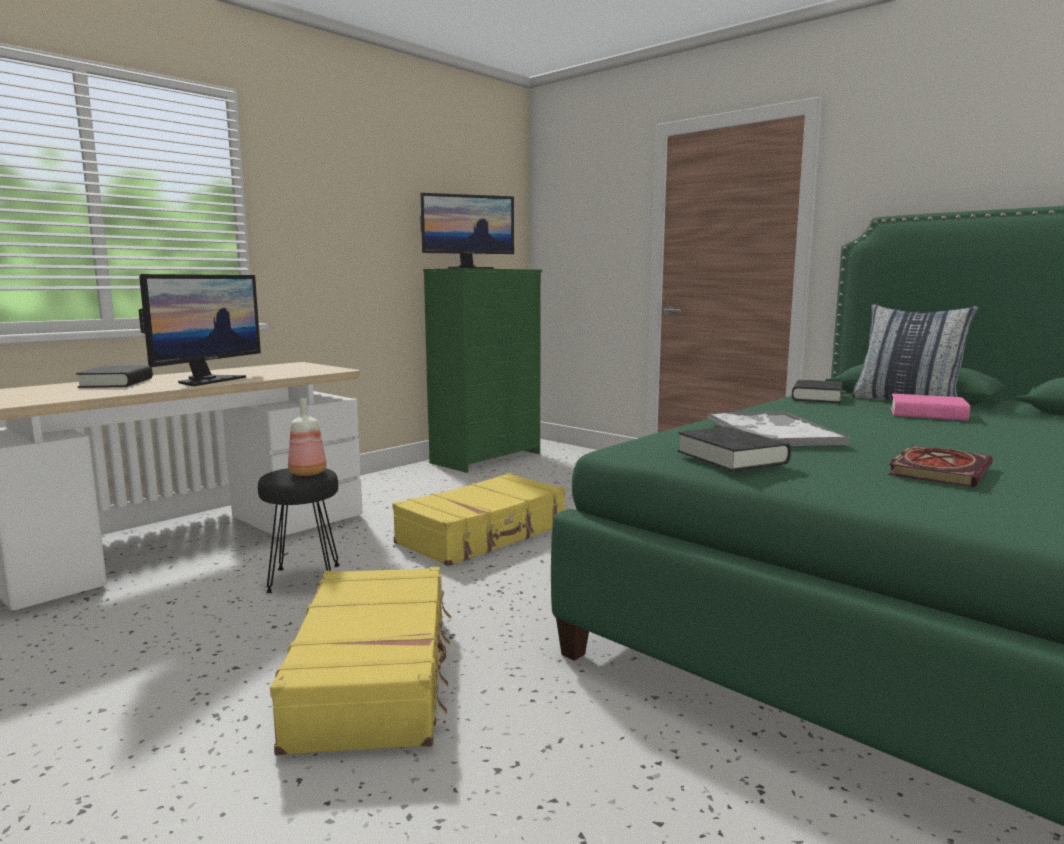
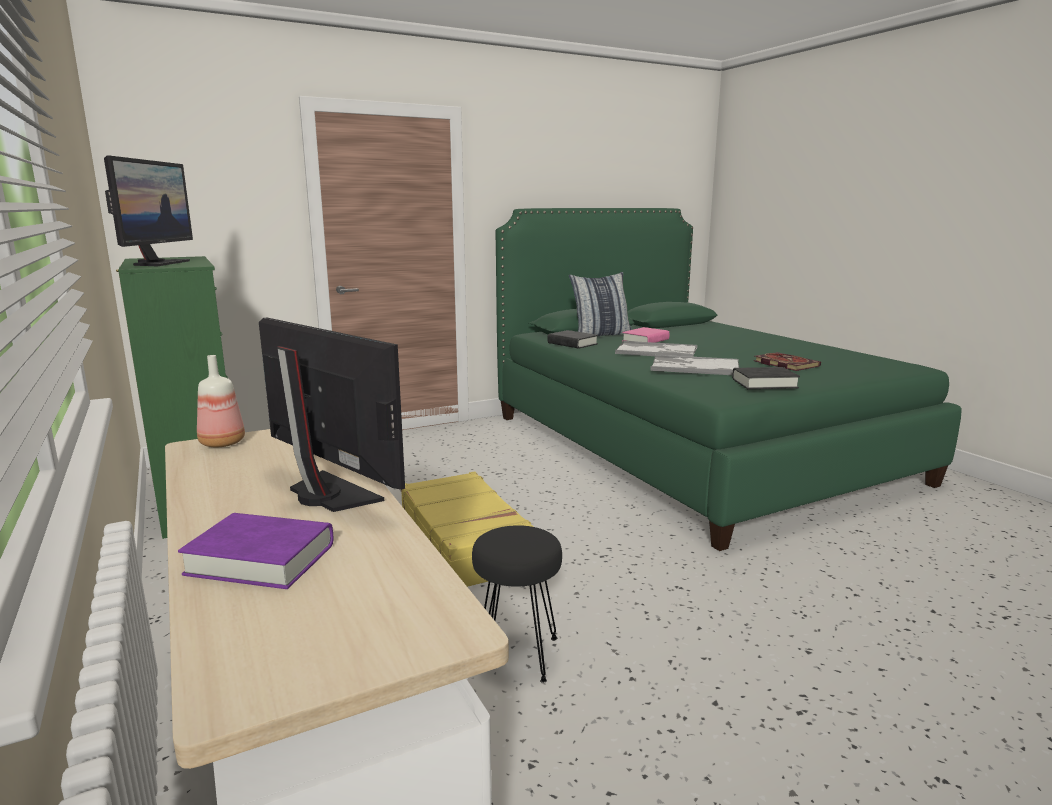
camera: 70 degrees left, 5 degrees up
(117, 383) = (261, 559): black book -> purple book
(306, 473) = (520, 536): bottle -> bottle (221, 443)
(374, 675) = (739, 627): yellow suitcase -> none
(853, 419) = (657, 351): none -> tray

